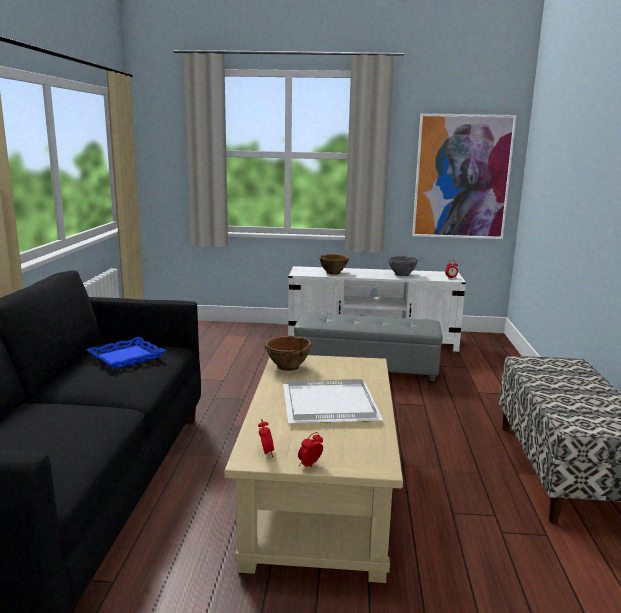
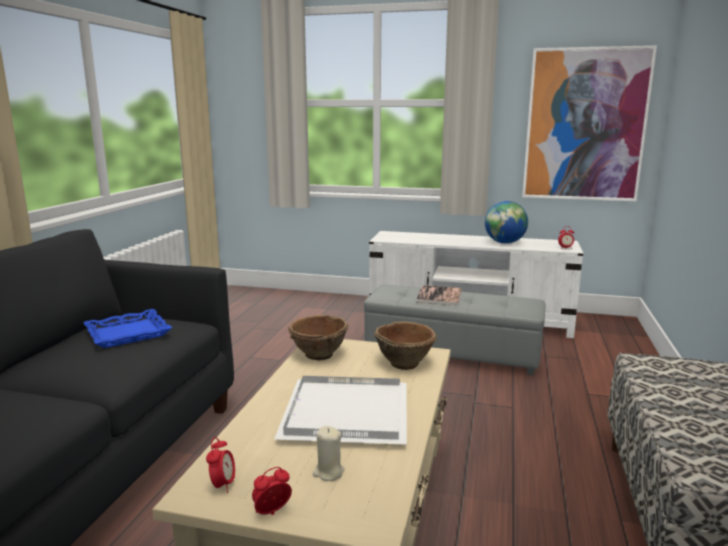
camera: 10 degrees right, 0 degrees up
(333, 273) = (423, 239): brown bowl -> brown bowl (404, 363)
(335, 441) = (328, 472): none -> beige candle
(355, 320) = (439, 296): none -> book
(401, 275) = (504, 243): grey bowl -> globe

